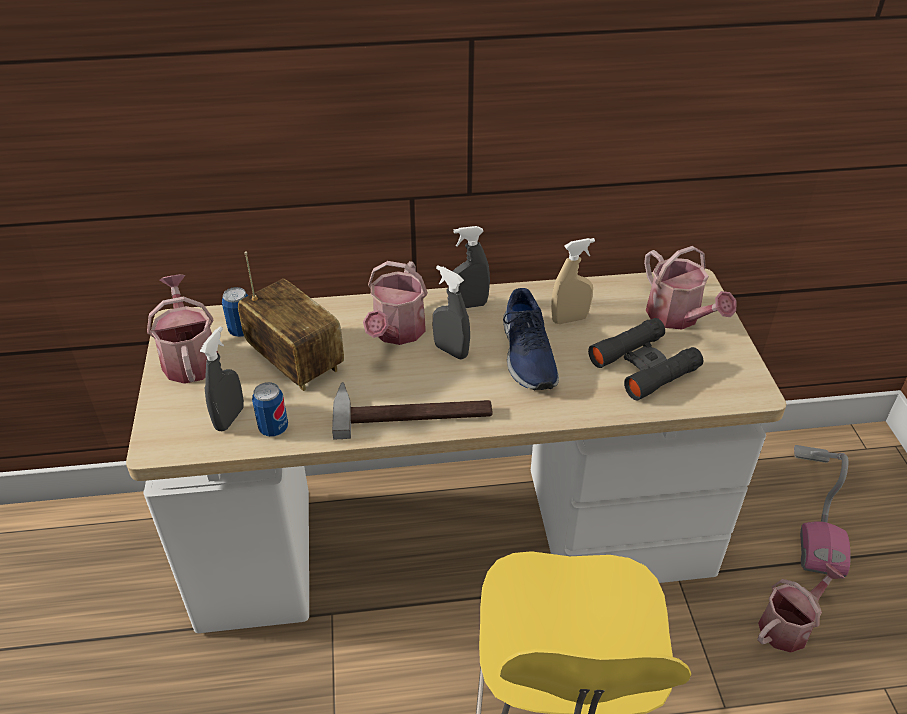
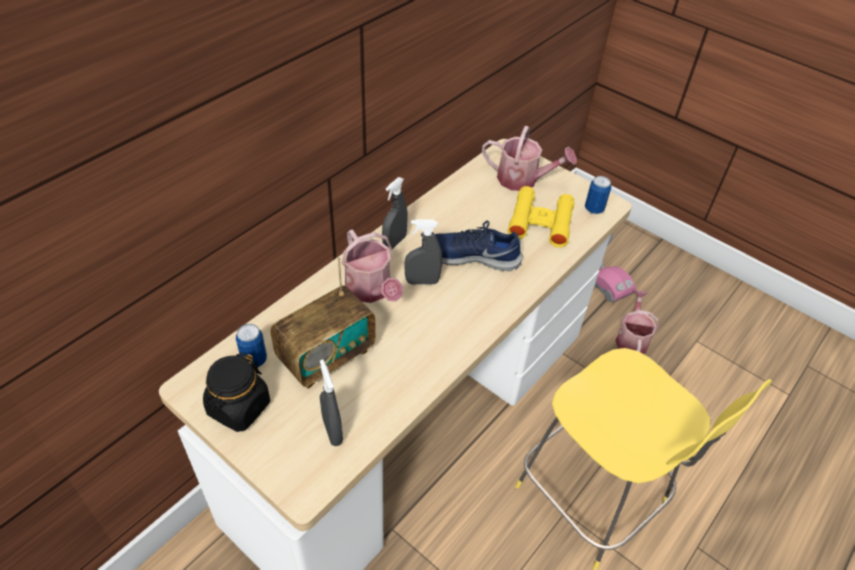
camera: 45 degrees left, 5 degrees up
(189, 357) = (239, 408): watering can -> black jar
(273, 428) = (374, 415): can -> can (594, 209)
(295, 361) = (326, 357): radio -> radio turned 135 degrees clockwise
(412, 410) = (448, 338): hammer -> none
(527, 355) = (470, 256): blue shoe -> blue shoe turned 150 degrees clockwise
(569, 319) = (466, 216): beige spray bottle -> none
(644, 366) = (540, 222): black binoculars -> yellow binoculars

